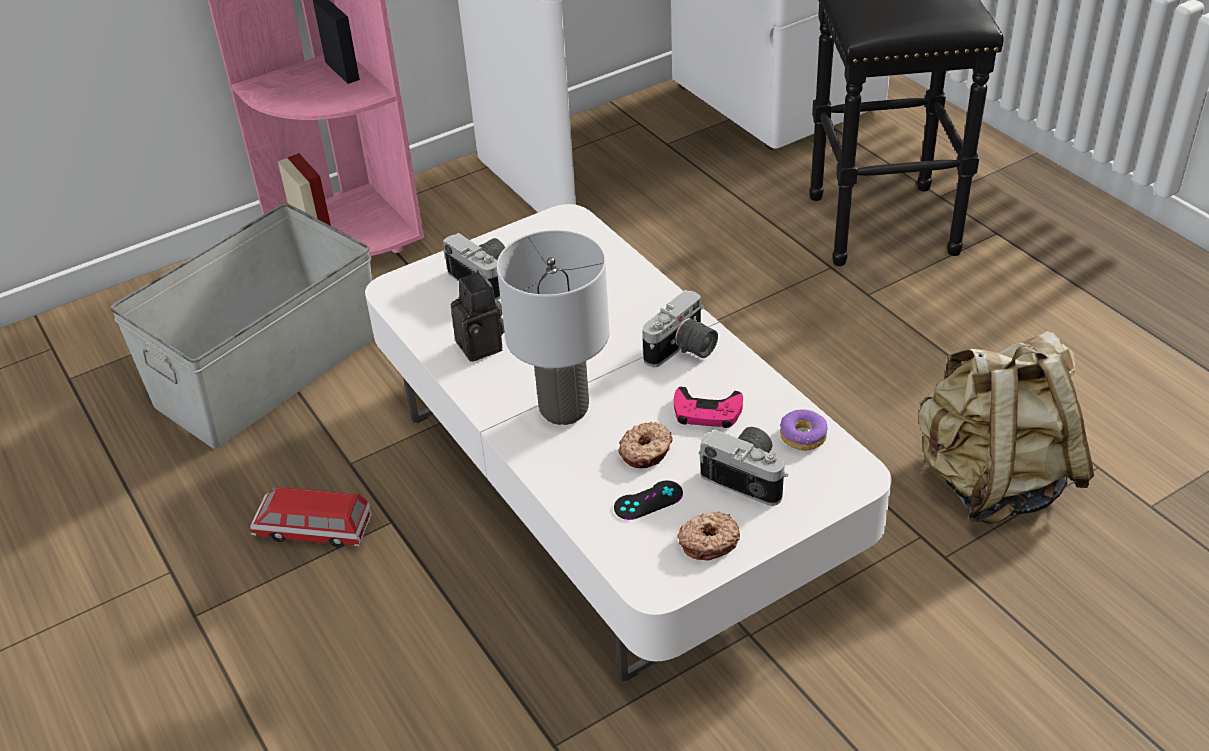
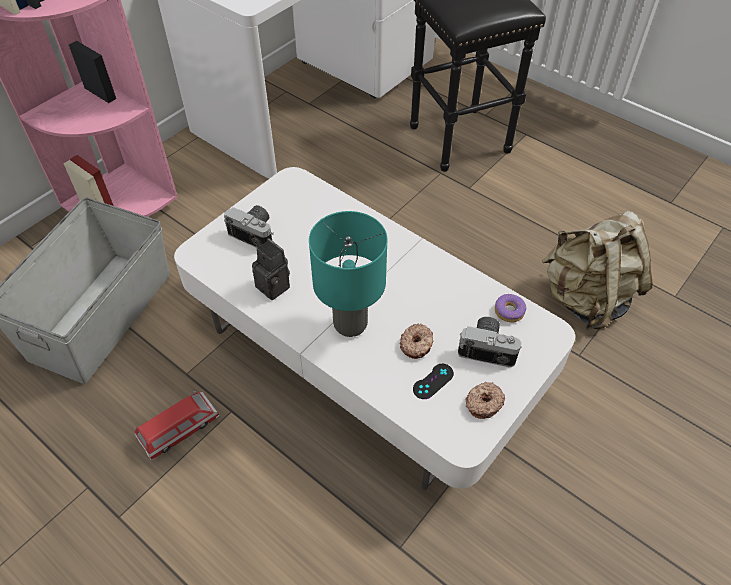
camera: 20 degrees left, 10 degrees up
(314, 530) = (180, 430): toy car -> toy car turned 150 degrees clockwise
(565, 408) = (350, 323): white table lamp -> turquoise table lamp
(683, 351) = (409, 264): camera -> none
(707, 412) = (443, 307): pink game controller -> none

